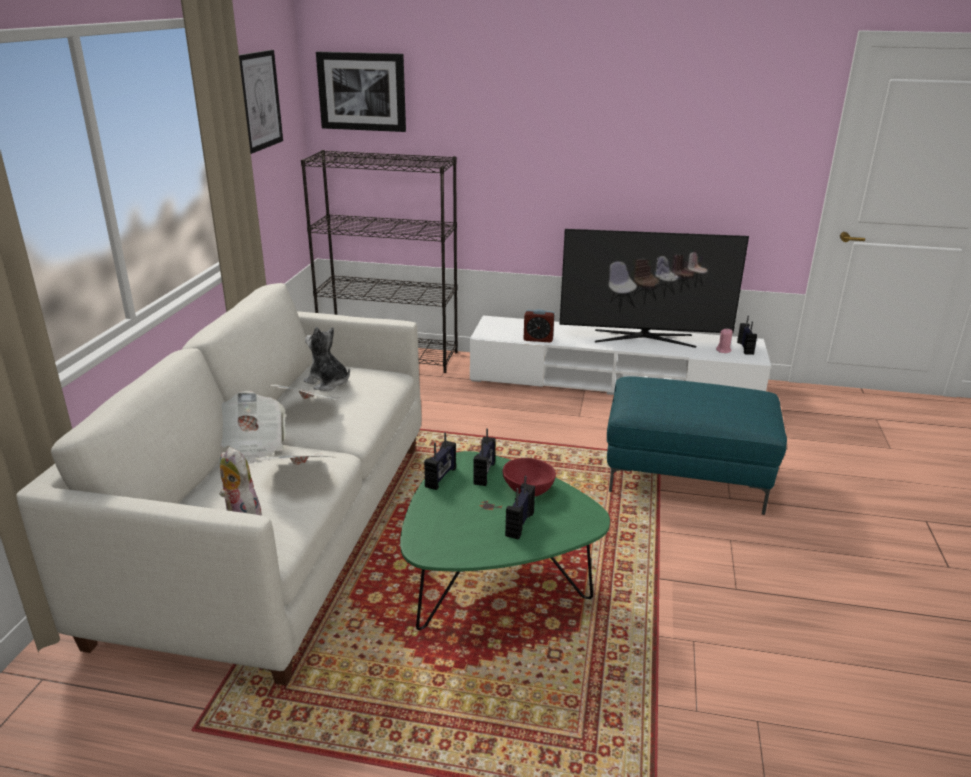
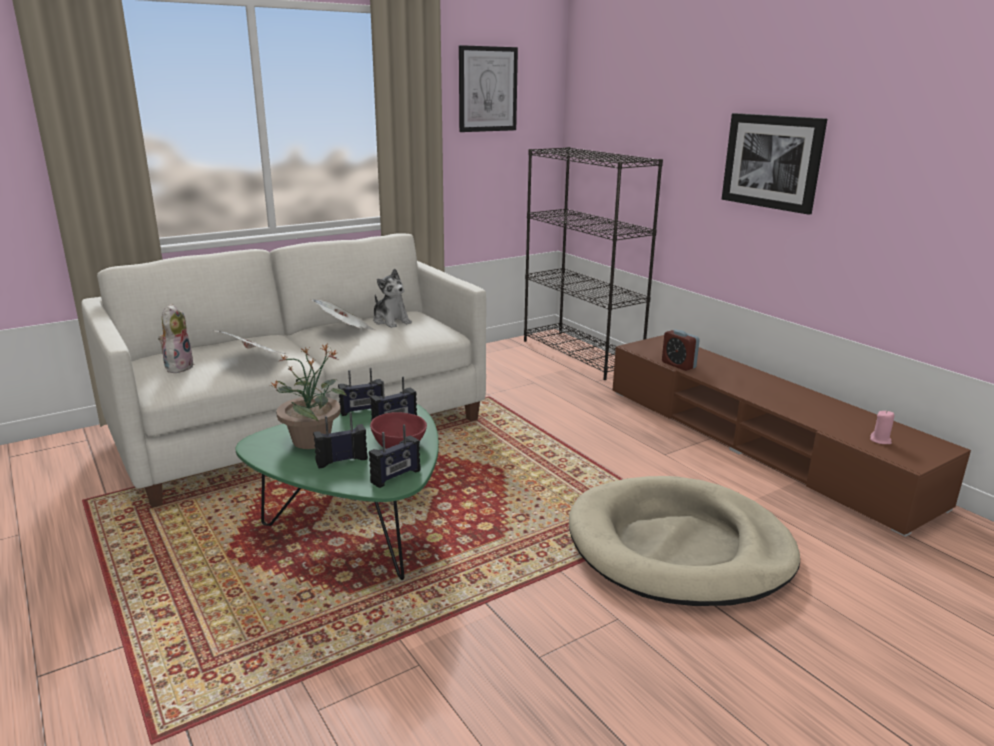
camera: 45 degrees right, 5 degrees down
(252, 445) = (270, 336): newspaper -> none
(328, 383) = (391, 321): plush toy -> plush toy turned 150 degrees clockwise
(362, 91) = (602, 91): picture -> picture (772, 162)
(461, 521) = (312, 440): none -> potted plant
(614, 382) = (758, 443): white tv stand -> brown tv stand
(643, 338) = (798, 399): television -> none
(686, 476) = (679, 547): turquoise ottoman -> beige dog bed
(745, 348) = (919, 449): radio -> radio (396, 476)

